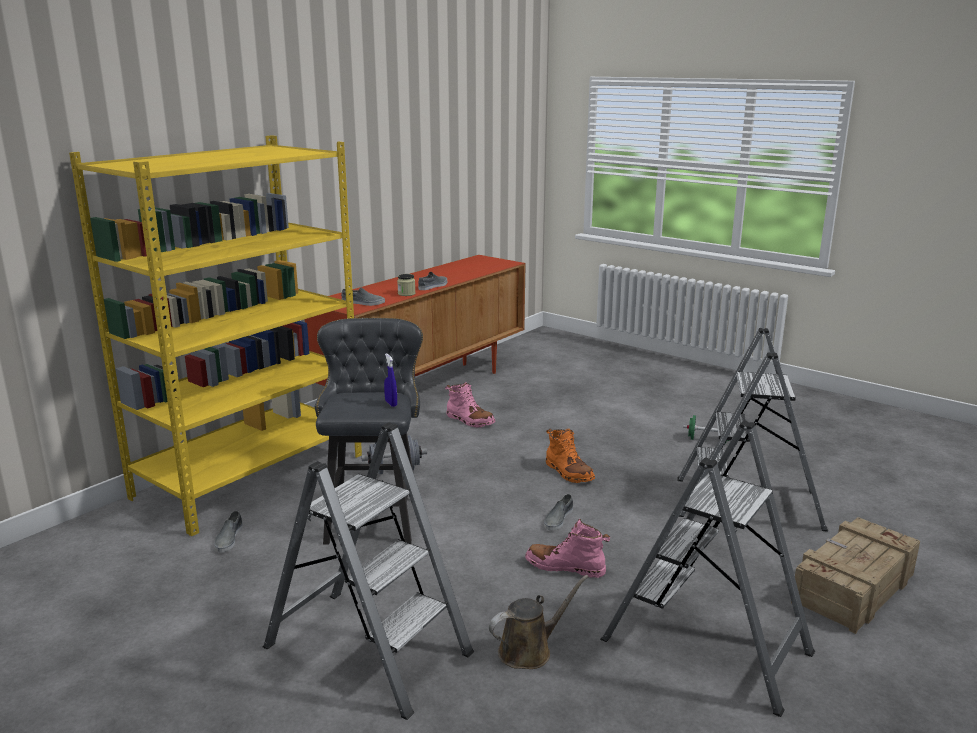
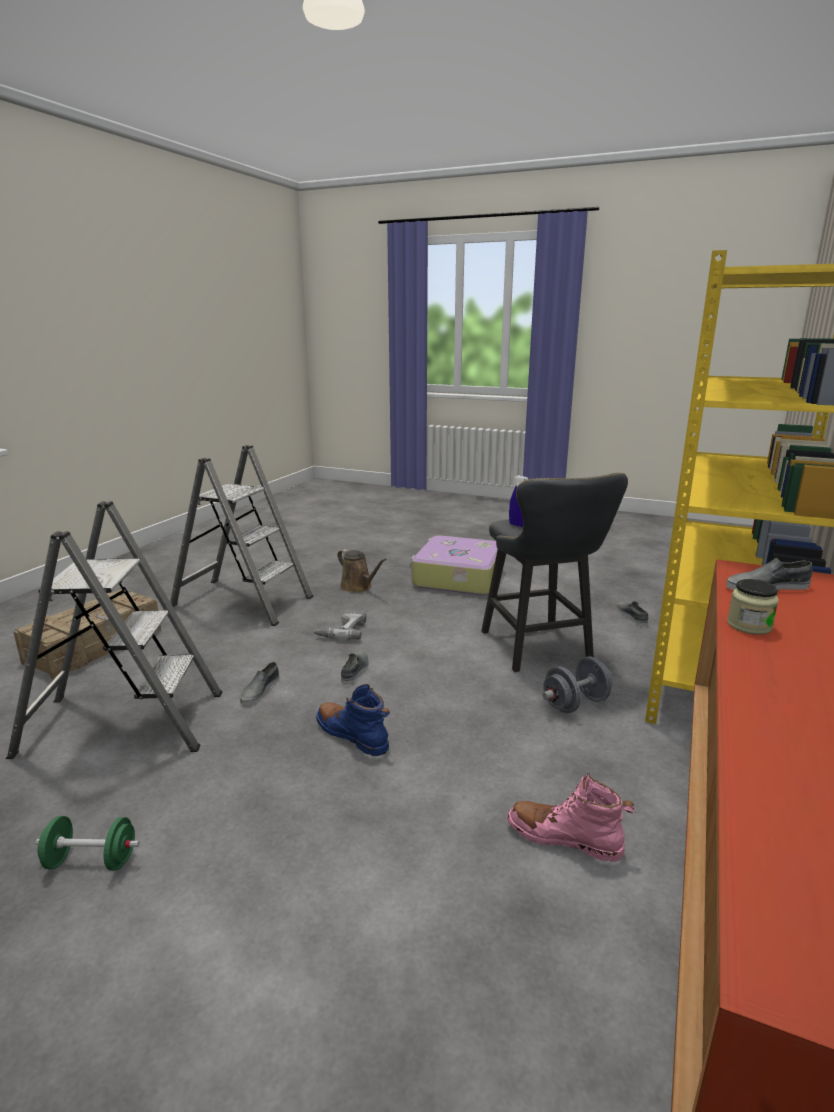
camera: 165 degrees right, 0 degrees up
(366, 648) = (457, 578): grey step ladder -> suitcase
(433, 286) = (750, 667): grey shoe -> grey shoe (259, 690)
(529, 650) = (358, 587): brown watering can -> brown watering can turned 90 degrees counterclockwise
(565, 567) = (341, 631): pink boot -> power drill
(568, 472) = (352, 735): orange boot -> blue boot

